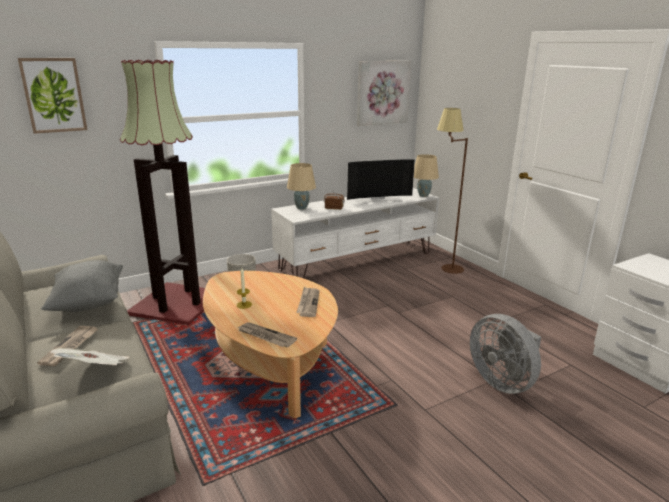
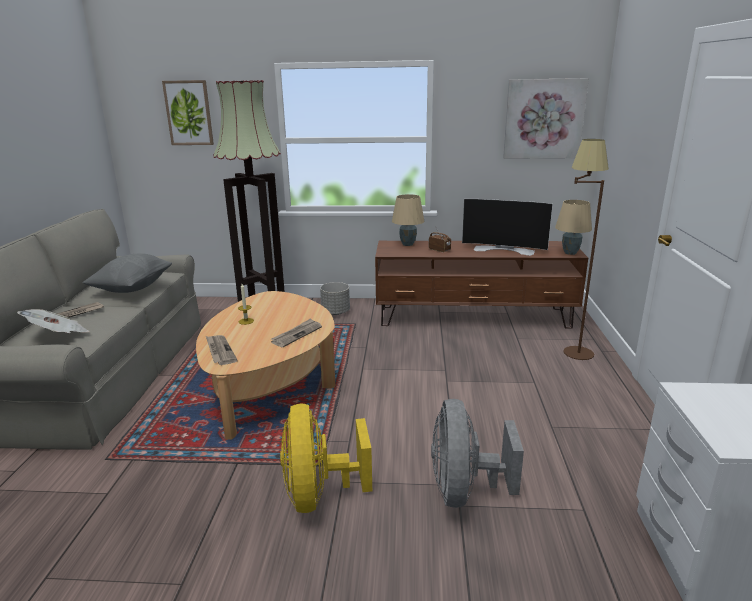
camera: 35 degrees right, 0 degrees up
(357, 260) = (474, 317): white tv stand -> brown tv stand
(422, 425) = (319, 494): none -> yellow fan

